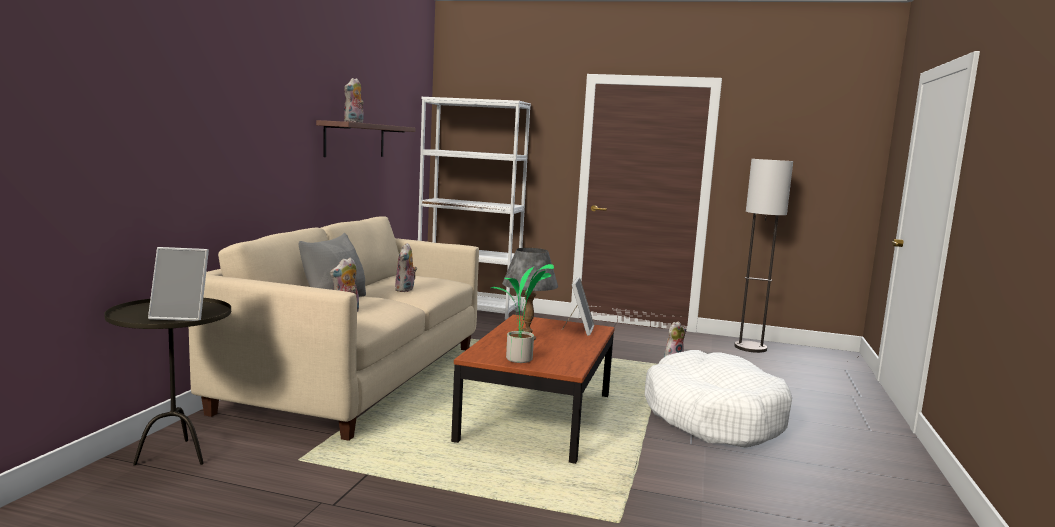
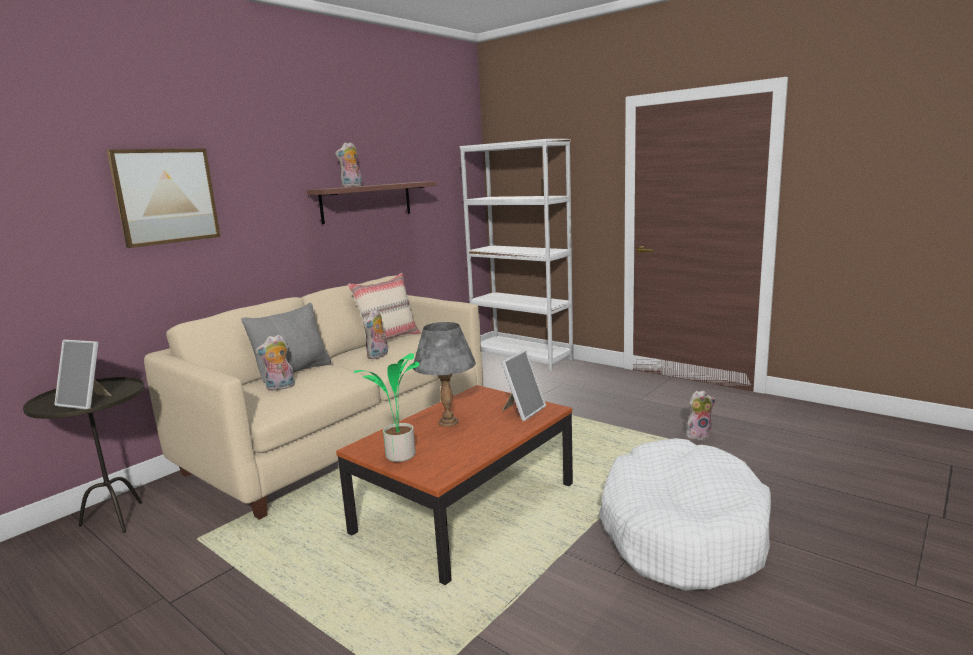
camera: 25 degrees right, 5 degrees up
(217, 108) = (166, 196): none -> picture
(391, 278) = (389, 339): none -> beige pillow
(750, 347) = (824, 420): floor lamp -> none

